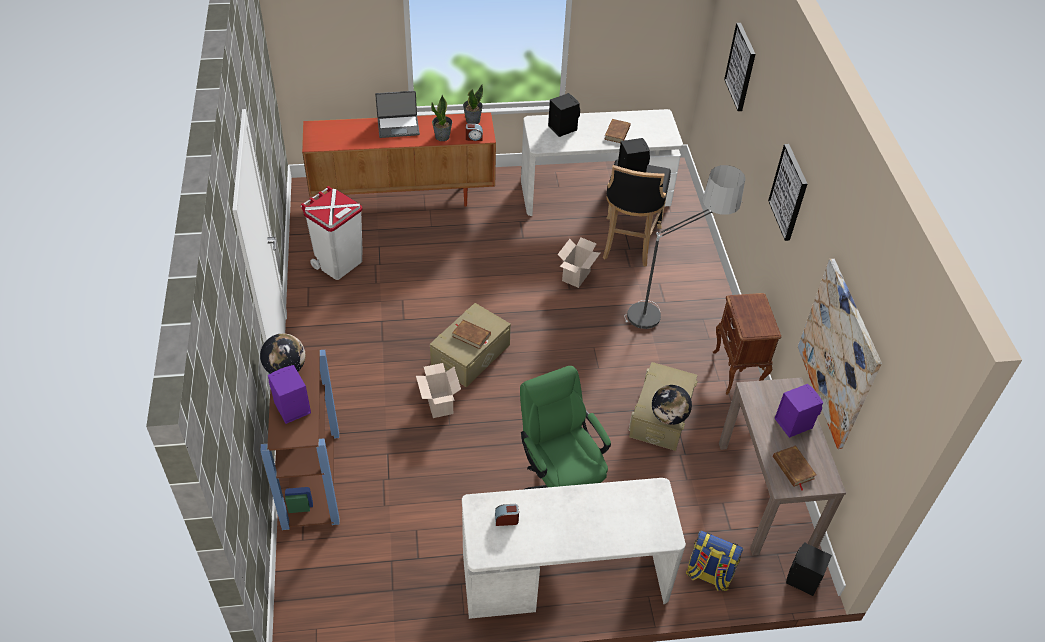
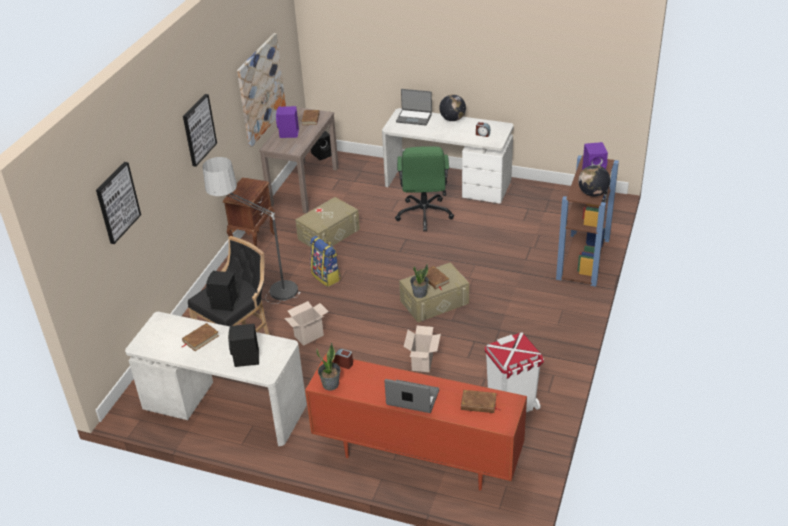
camera: 150 degrees left, 10 degrees down
(341, 136) = (478, 404): none -> brown book
(438, 404) = (476, 277): cardboard box -> cardboard box (423, 363)
(442, 136) = (373, 373): potted plant -> potted plant (419, 293)
(639, 528) = (414, 117): none -> laptop
(668, 416) = (335, 204): globe -> globe (452, 119)
(708, 575) = (369, 166): backpack -> backpack (326, 277)

